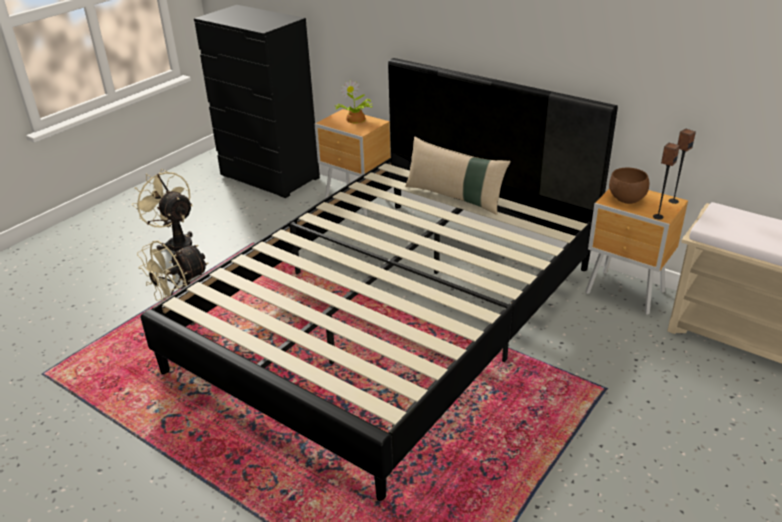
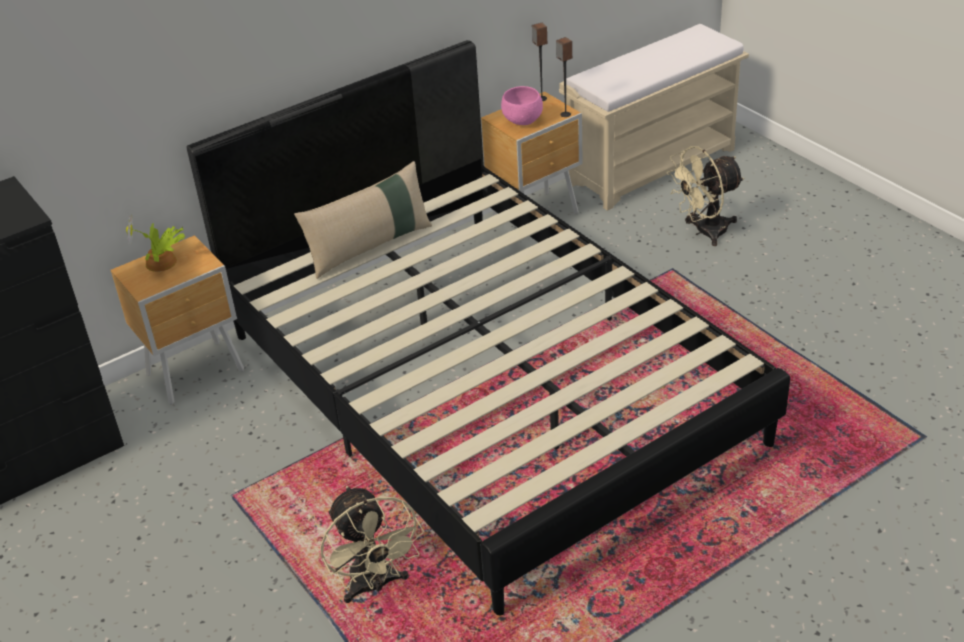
camera: 70 degrees left, 5 degrees up
(176, 243) = (167, 589): beige fan -> beige fan (704, 232)
(626, 200) = (523, 121): brown bowl -> pink bowl

